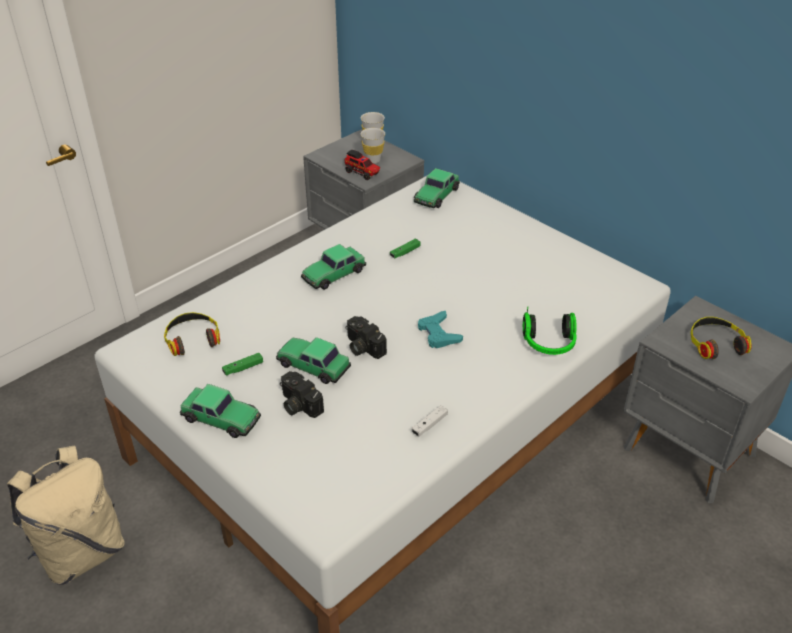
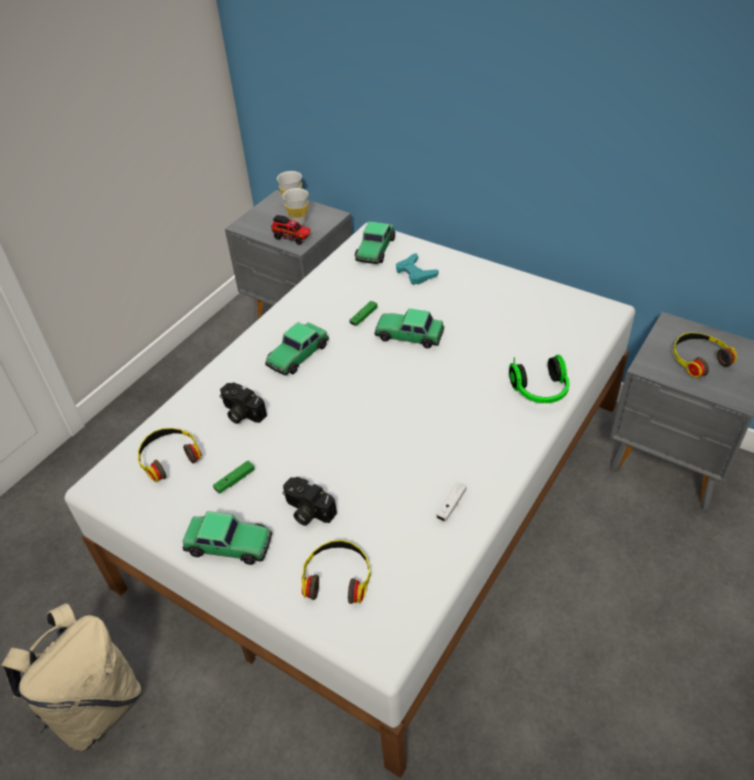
camera: 10 degrees left, 5 degrees up
(307, 463) = (337, 577): none -> headphones
(313, 365) = (308, 462): toy car -> toy car (409, 335)
(362, 347) = (353, 431): camera -> camera (241, 413)
(438, 334) = (427, 401): turquoise game controller -> turquoise game controller (415, 273)

